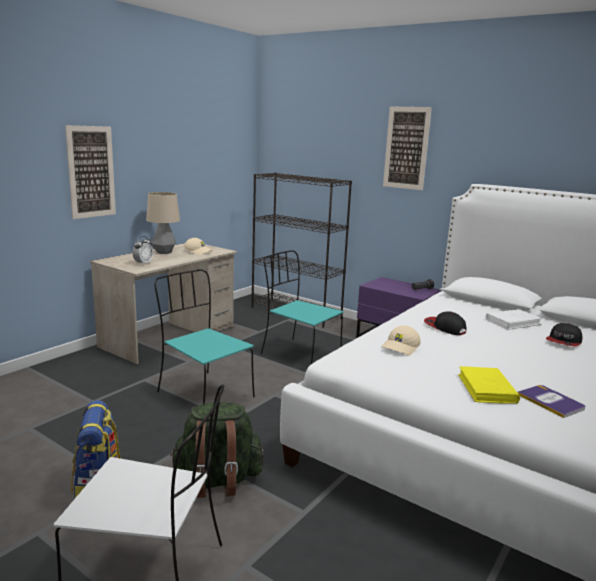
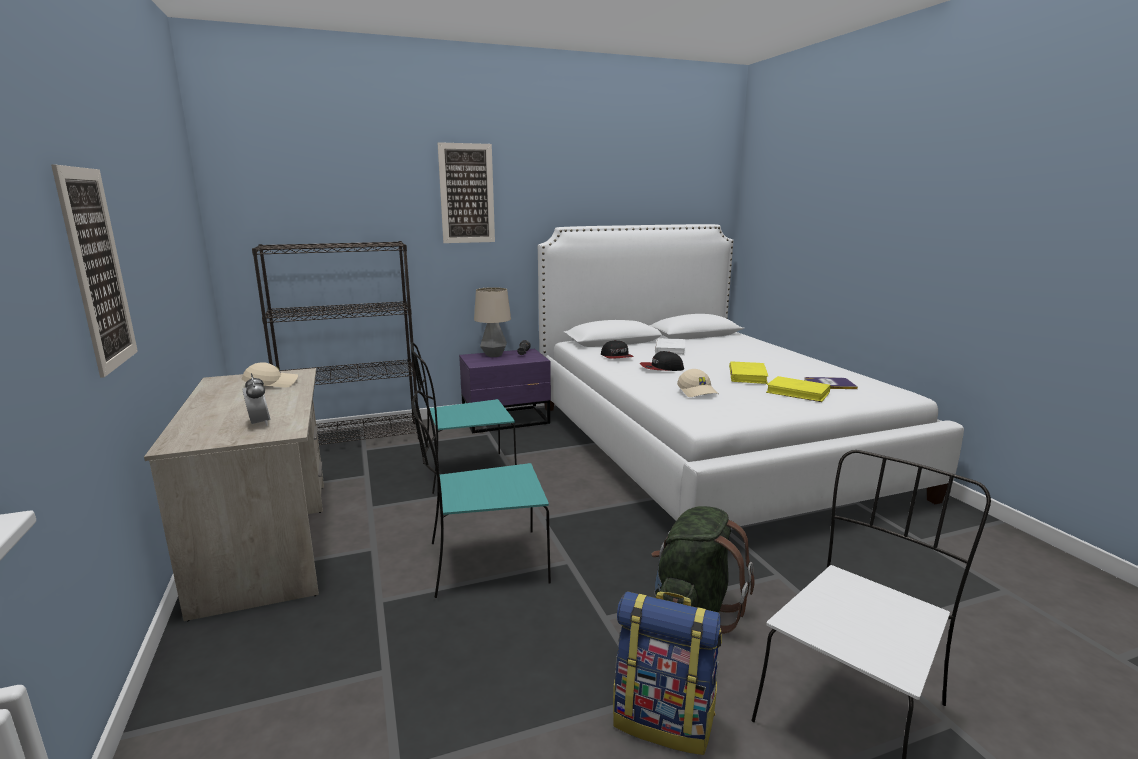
camera: 55 degrees left, 0 degrees up
(164, 252) = (225, 401): table lamp -> table lamp (493, 355)
(493, 360) = (747, 375): none -> yellow book
(564, 341) = (724, 350): cap -> cap (617, 357)

